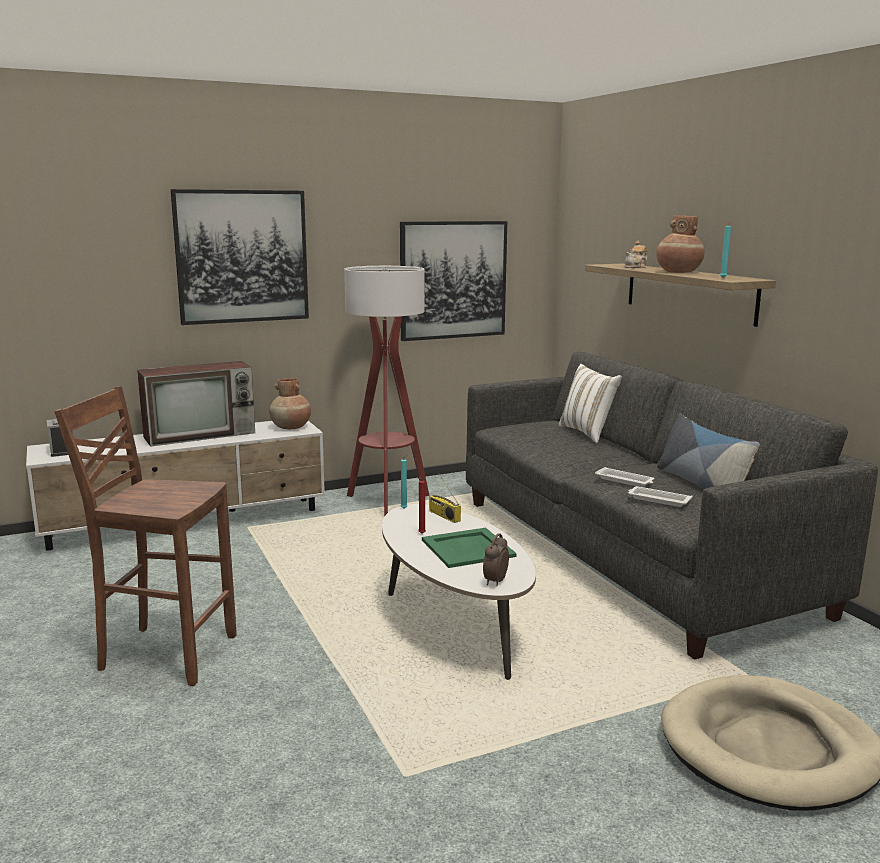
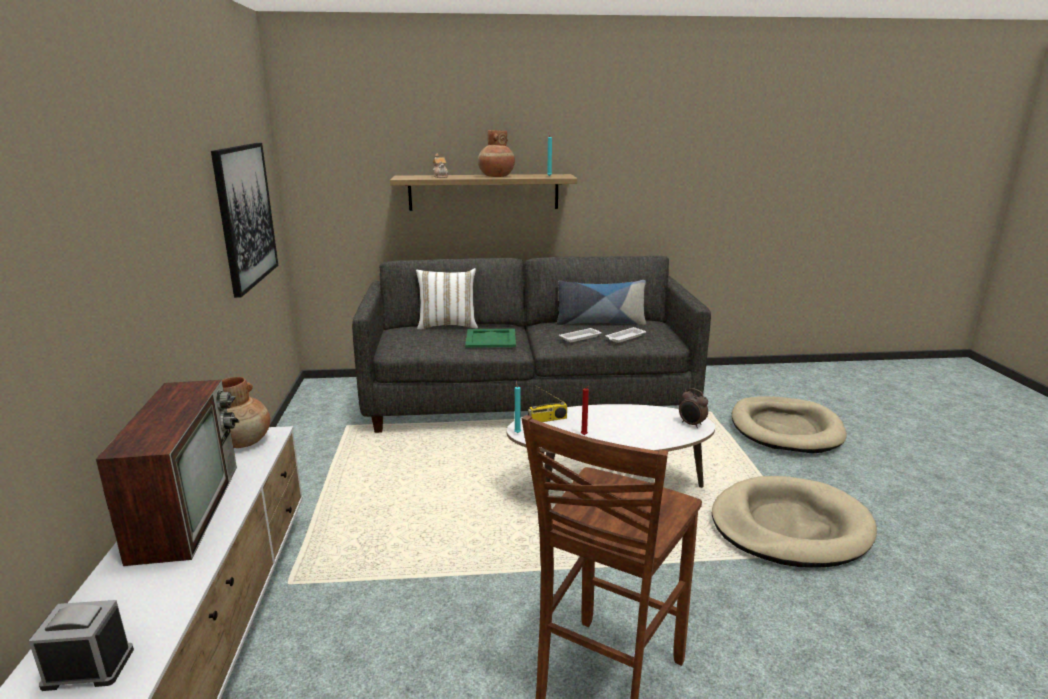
camera: 70 degrees left, 5 degrees up
(242, 256) = (120, 224): picture -> none
(387, 503) = (318, 475): floor lamp -> none
(455, 749) = (789, 527): none -> beige dog bed
(468, 548) = (624, 422): green tray -> green tray (490, 338)

